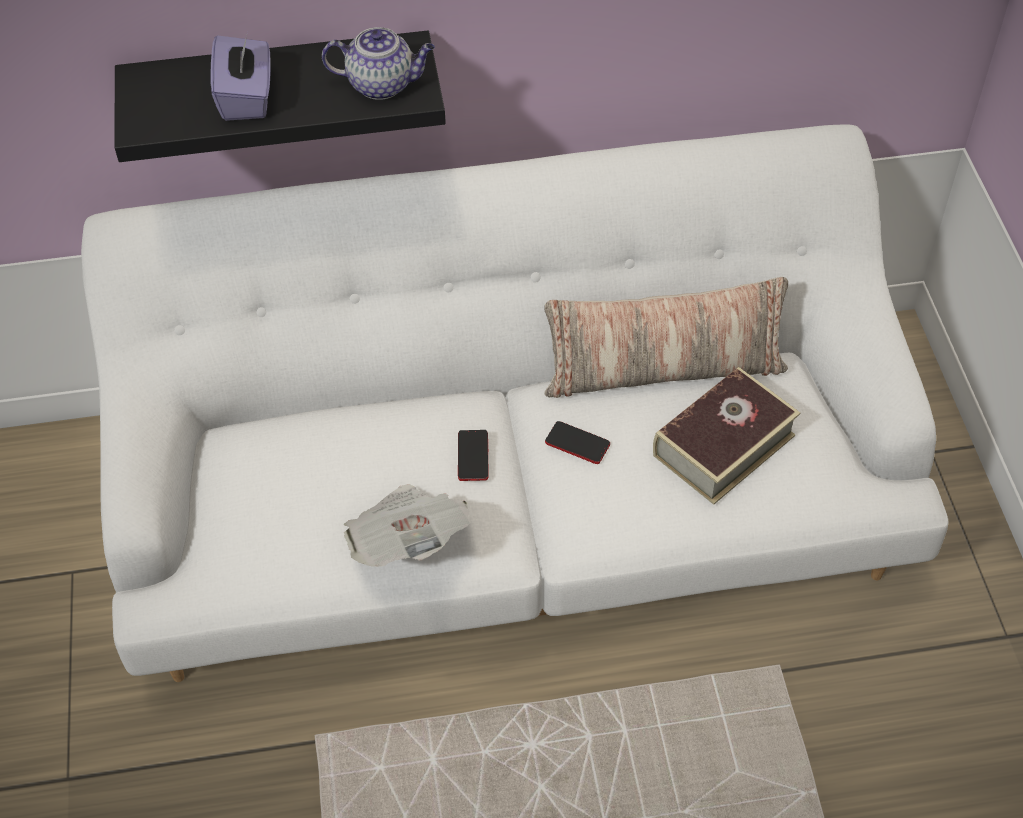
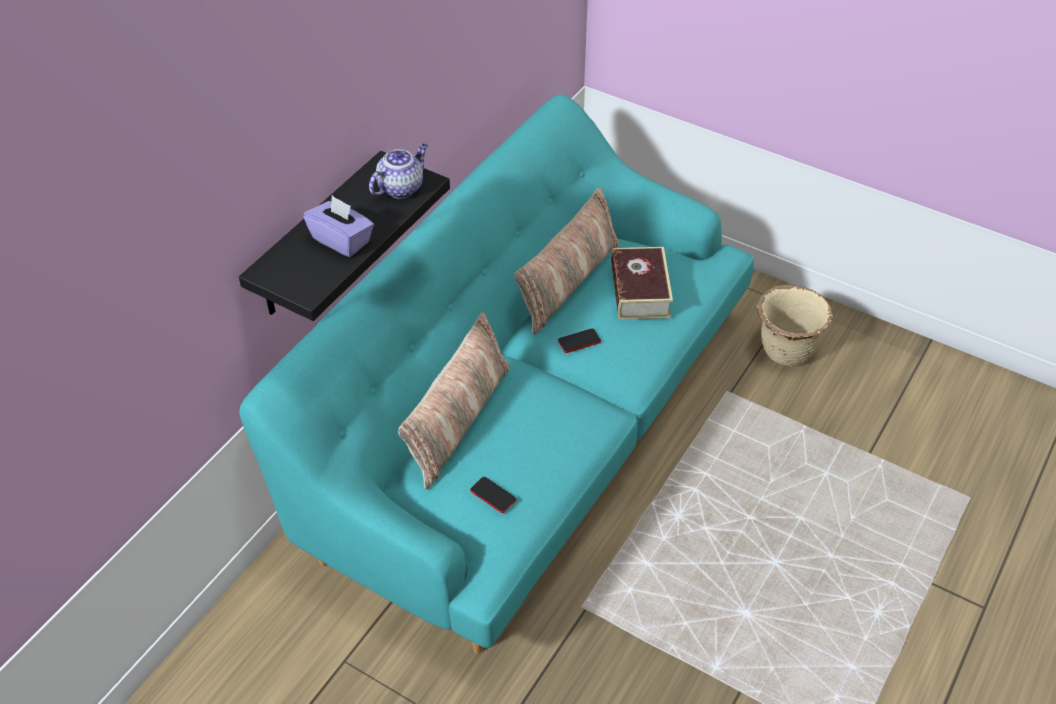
camera: 50 degrees left, 5 degrees down
(348, 419) = (457, 421): none -> pillow
(408, 542) = (569, 445): newspaper -> none
(473, 456) = (541, 385): phone -> phone (493, 495)
(513, 508) = (528, 428): white sofa -> turquoise sofa
(920, 686) = (785, 351): none -> beige planter

